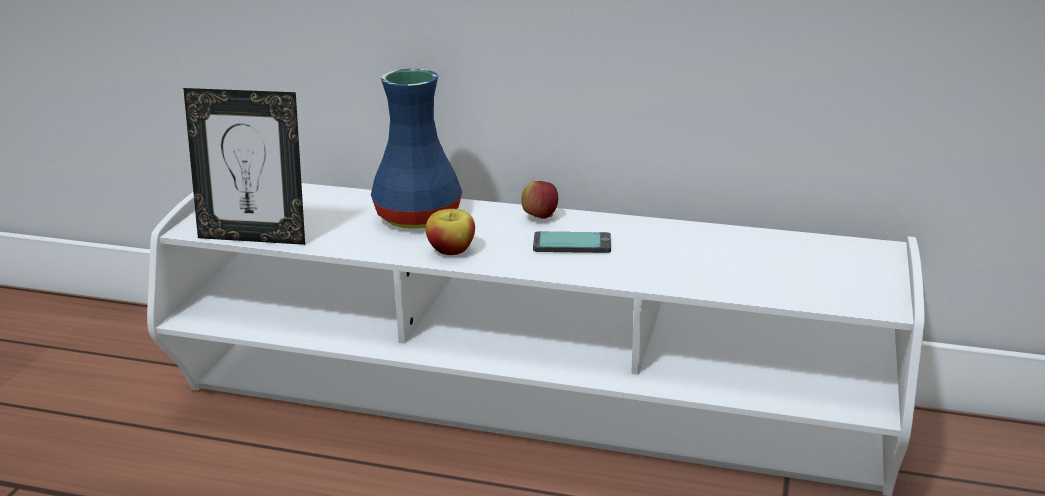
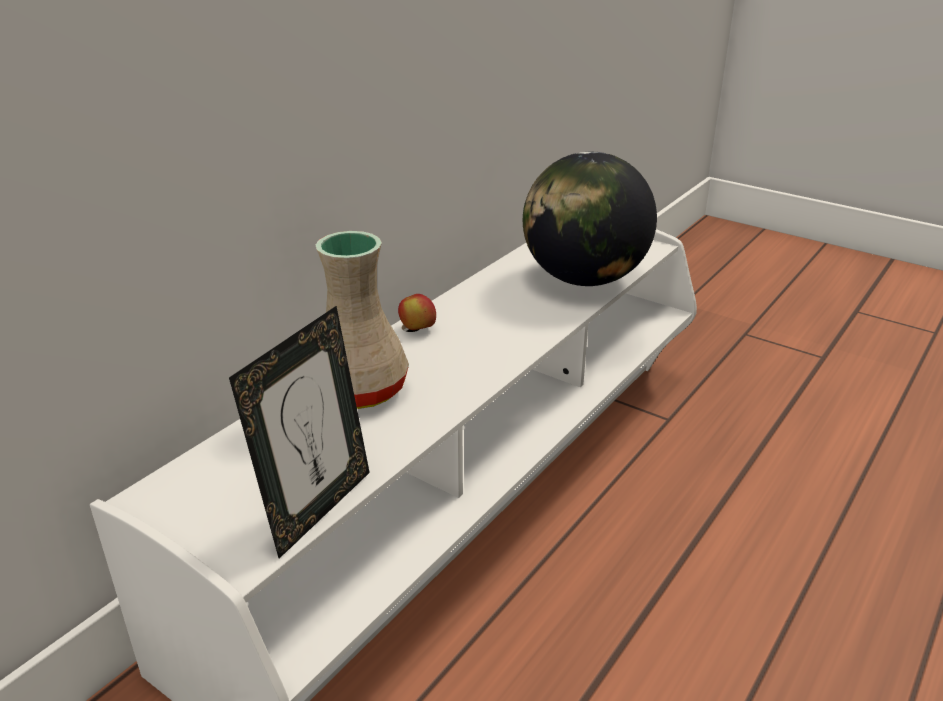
camera: 70 degrees left, 5 degrees up
(416, 216) = (358, 391): blue vase -> beige vase
(451, 250) = (453, 385): apple -> none
(572, 244) = (485, 326): phone -> none
(734, 276) = (584, 279): none -> globe

